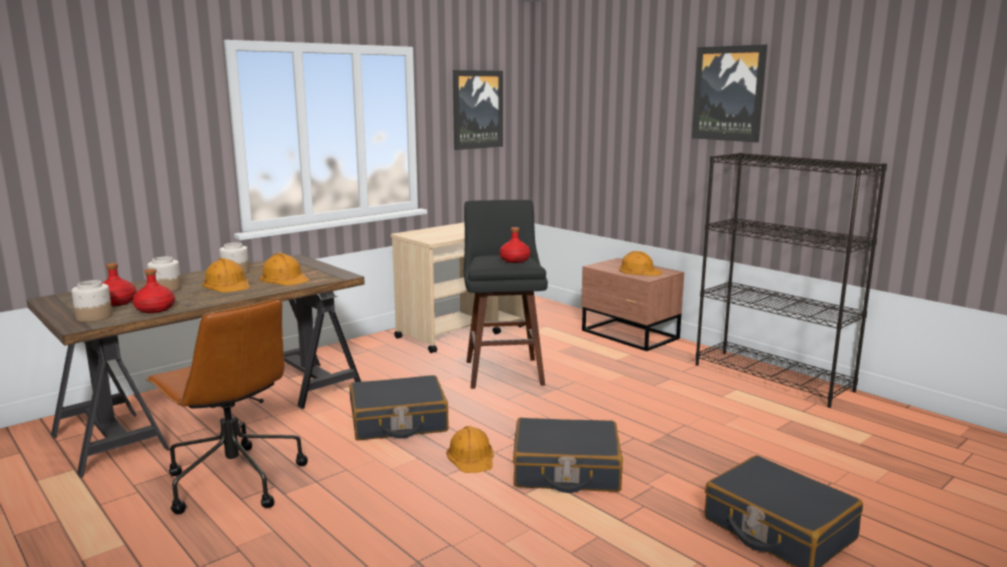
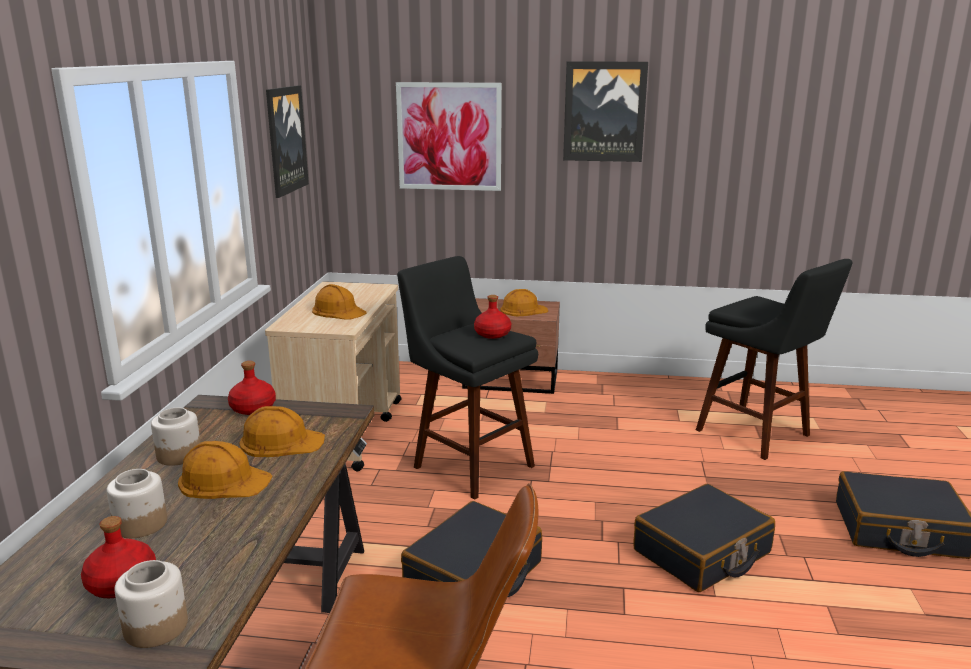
camera: 40 degrees left, 5 degrees up
(154, 309) = (224, 567): red bottle -> red bottle (252, 408)
(471, 456) = (608, 579): orange hard hat -> orange hard hat (338, 311)
(611, 115) = (449, 137): none -> picture
(773, 377) = (681, 388): black bookcase -> none
(779, 427) = (759, 435): none -> black stool

